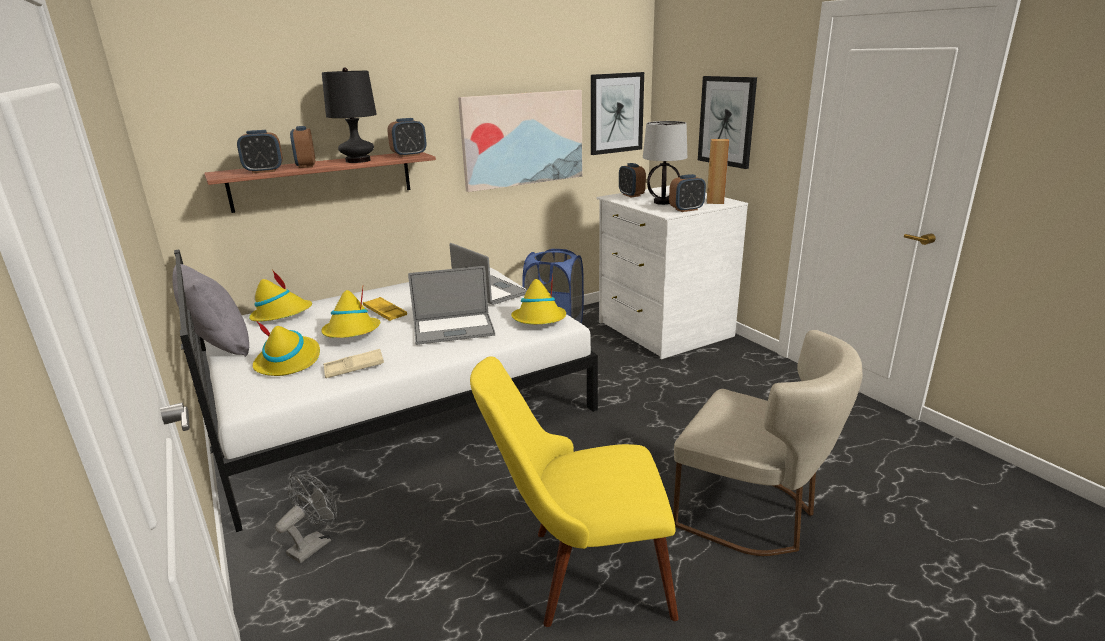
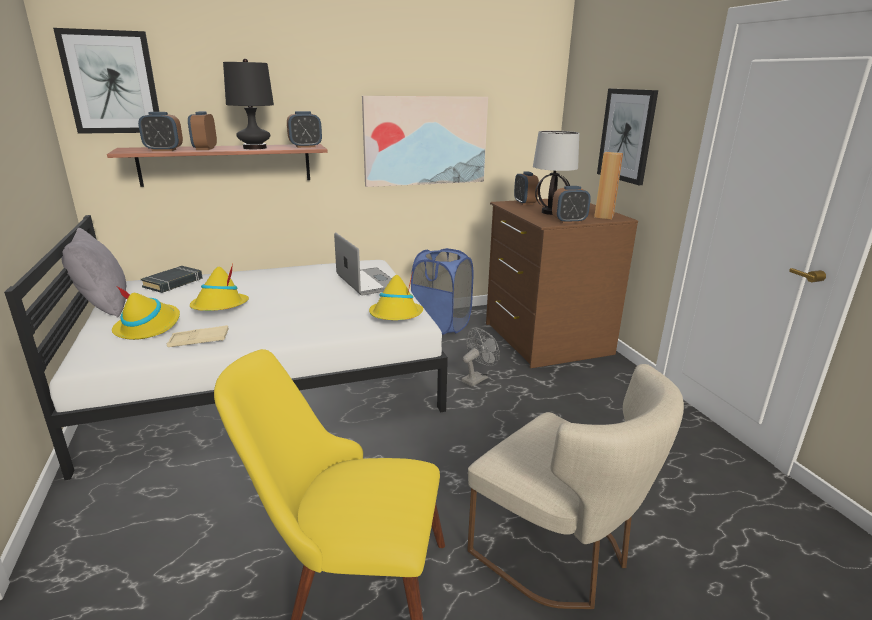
camera: 10 degrees right, 0 degrees up
(282, 314) = (173, 283): yellow hat -> black book
(314, 544) = (122, 505): grey fan -> grey fan (477, 378)
(385, 312) = (261, 291): yellow tray -> none
(453, 329) = (311, 315): laptop -> none
(616, 113) = (524, 122): picture -> picture (111, 83)
(663, 330) = (545, 338): white dresser -> brown dresser

